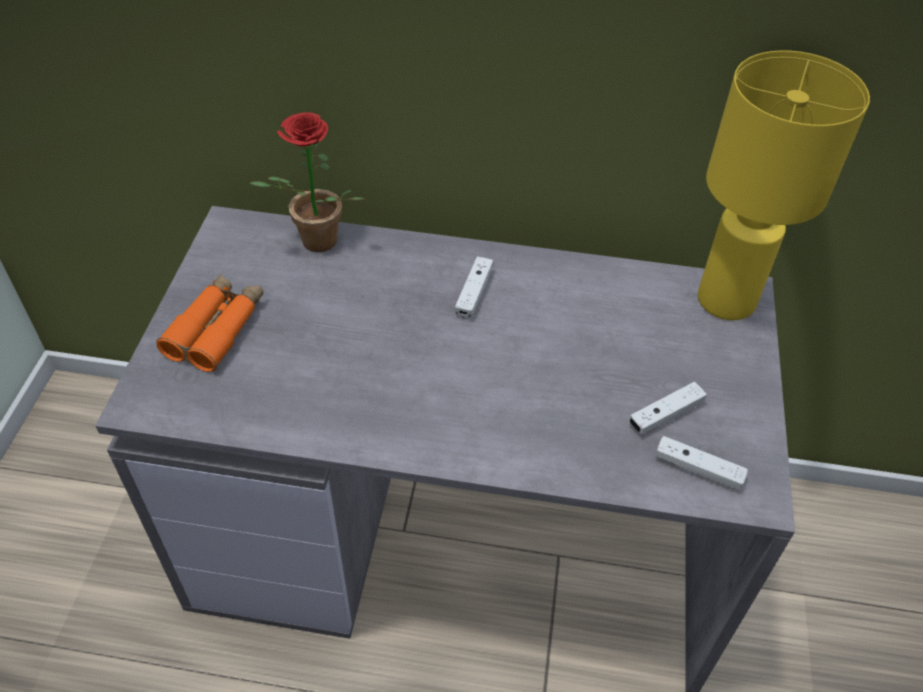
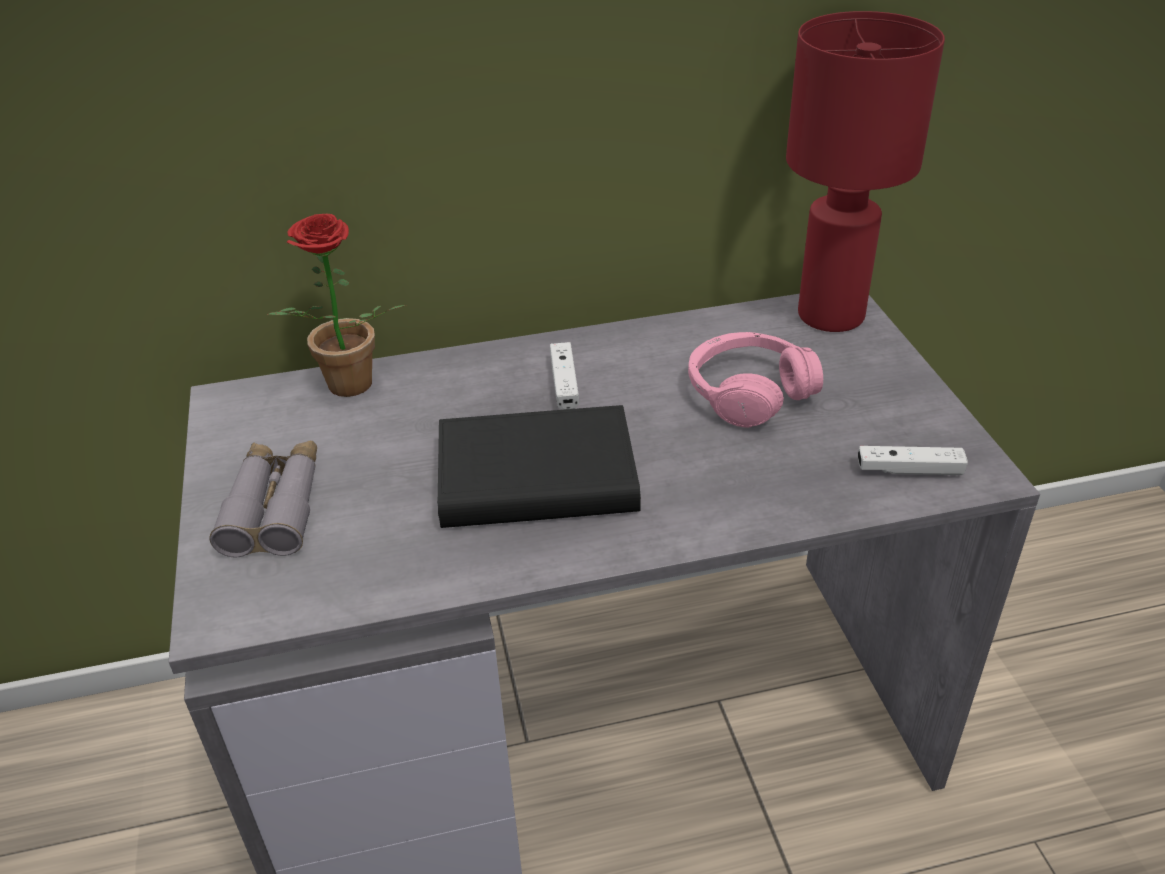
camera: 20 degrees left, 10 degrees down
(217, 329) = (275, 508): orange binoculars -> grey binoculars
(402, 369) = (530, 478): none -> black book
(612, 351) = (749, 392): none -> pink headphones
(665, 415) = (842, 432): white game controller -> none
(724, 301) = (829, 316): yellow table lamp -> red table lamp

